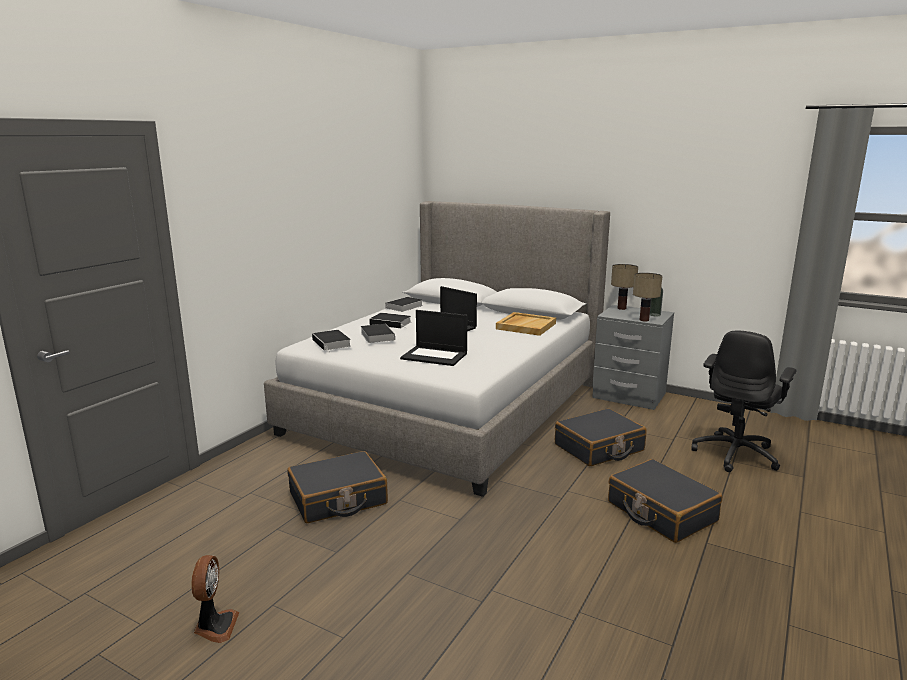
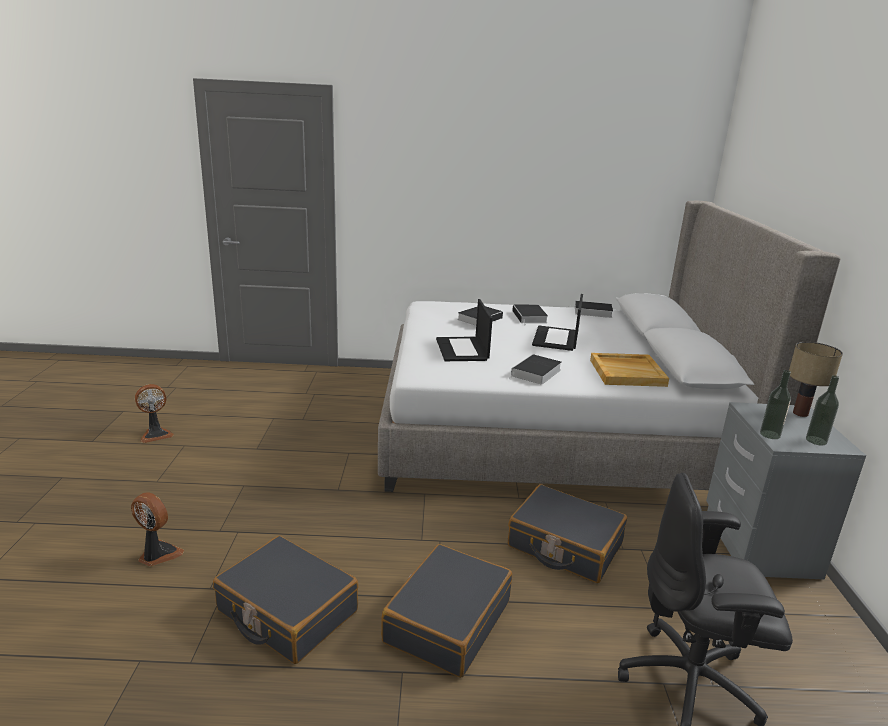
camera: 60 degrees right, 5 degrees up
(332, 343) = (438, 309): book -> book (536, 373)
(338, 499) = (329, 427): black suitcase -> black suitcase (287, 611)
(500, 650) = (158, 555): none -> fan
(643, 320) = (770, 434): table lamp -> bottle

